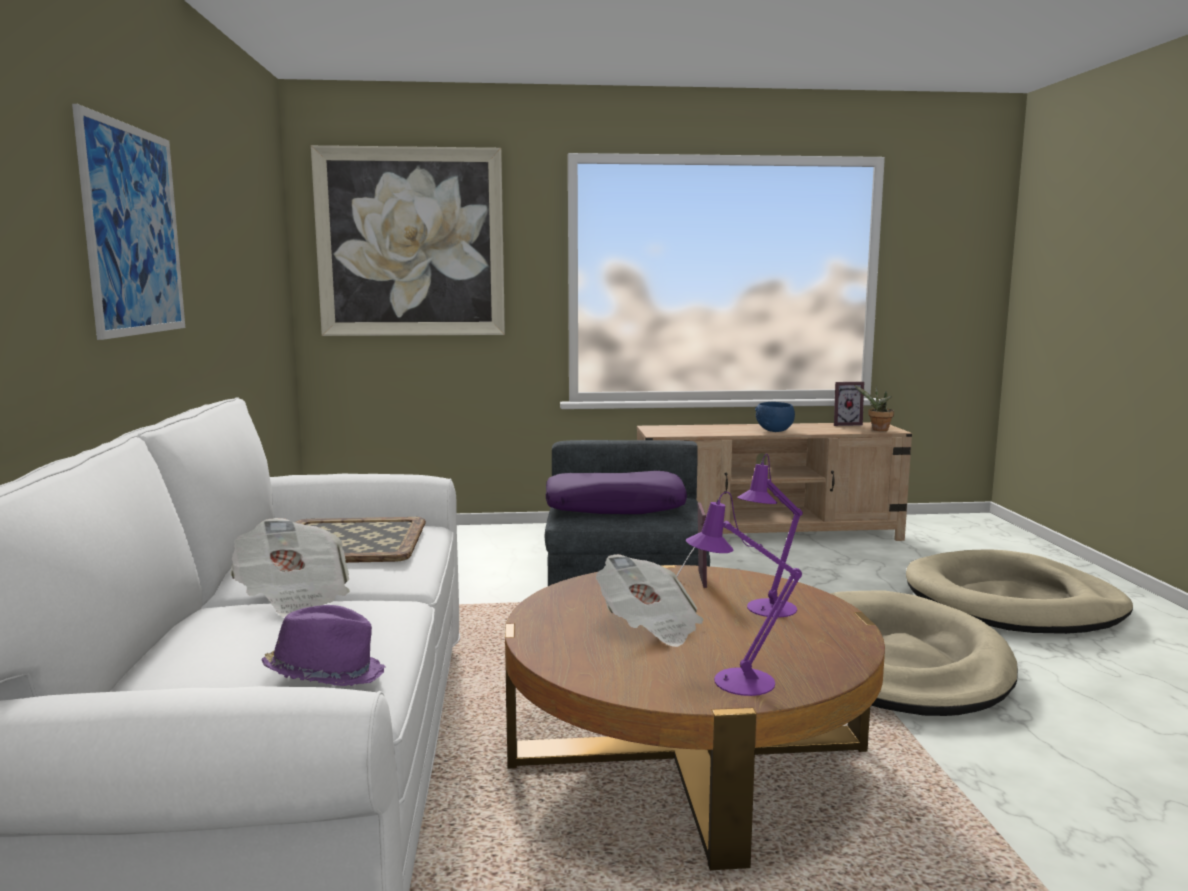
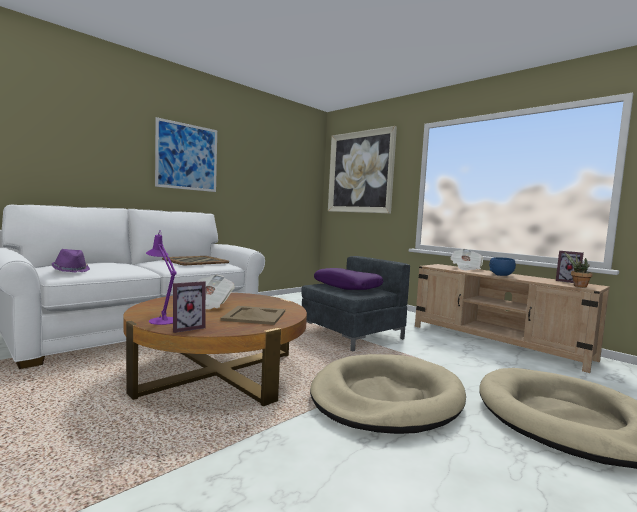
camera: 50 degrees right, 5 degrees down
(293, 597) = (135, 263): newspaper -> newspaper (465, 268)
(689, 579) = (275, 304): picture frame -> picture frame (186, 328)
(767, 610) = (255, 316): purple table lamp -> beige tray

